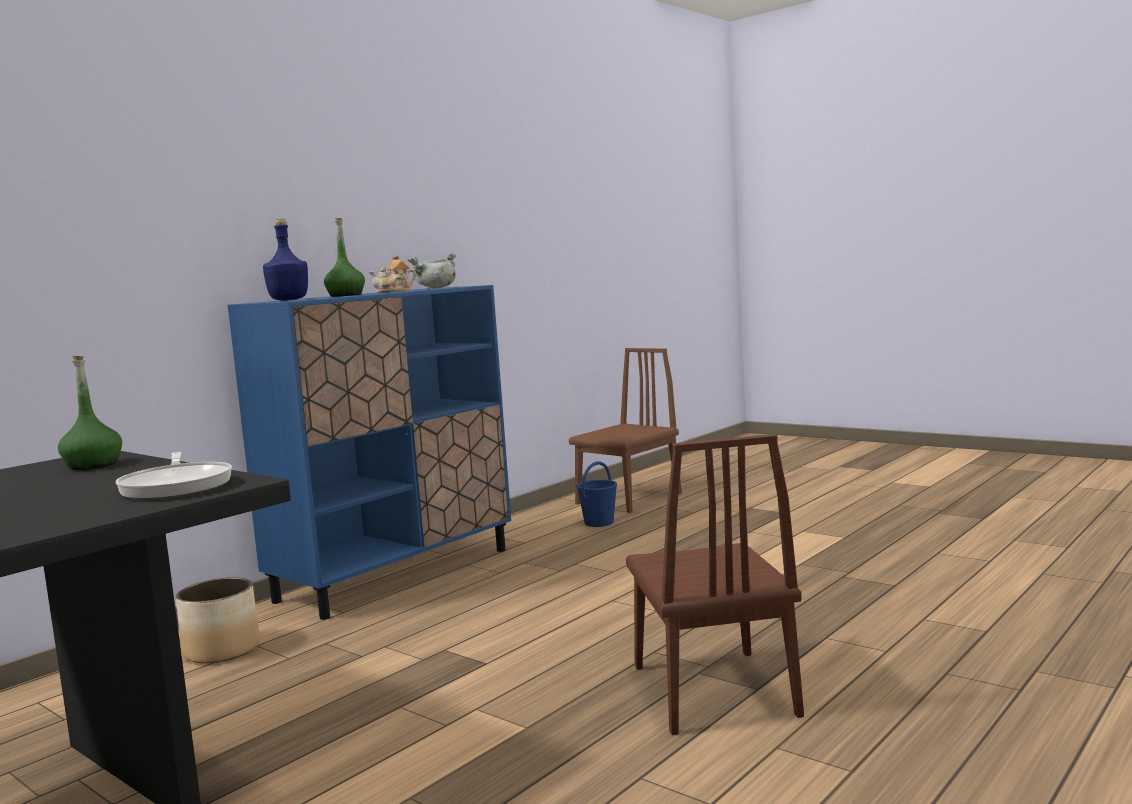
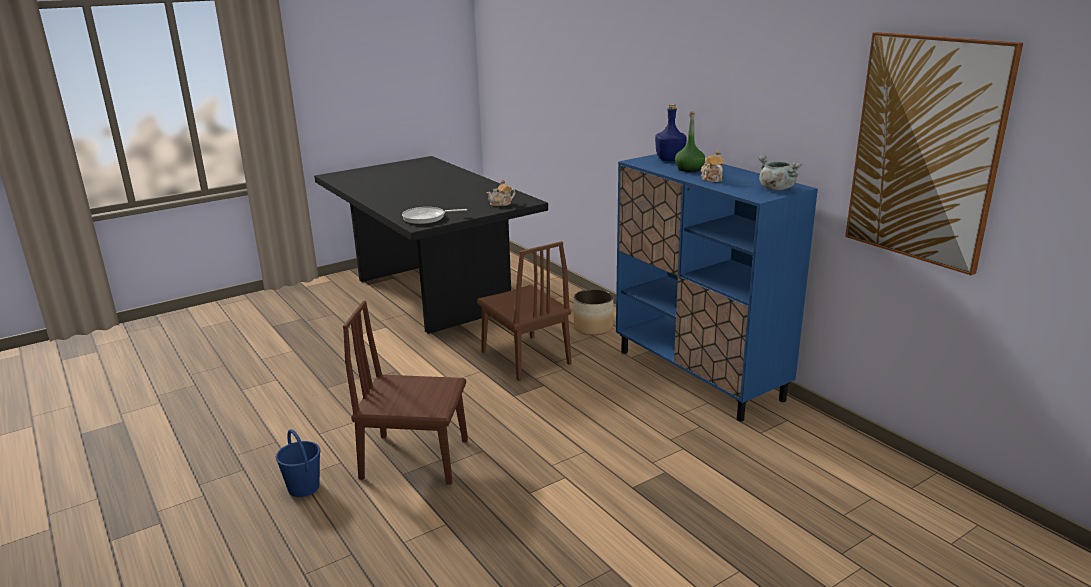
camera: 105 degrees right, 15 degrees up
(93, 465) = (501, 204): green bottle -> teapot
(495, 228) = (926, 150): none -> picture
(599, 522) = (815, 481): blue bucket -> blue bucket (304, 488)
(628, 498) = (922, 519): brown chair -> brown chair (525, 357)

